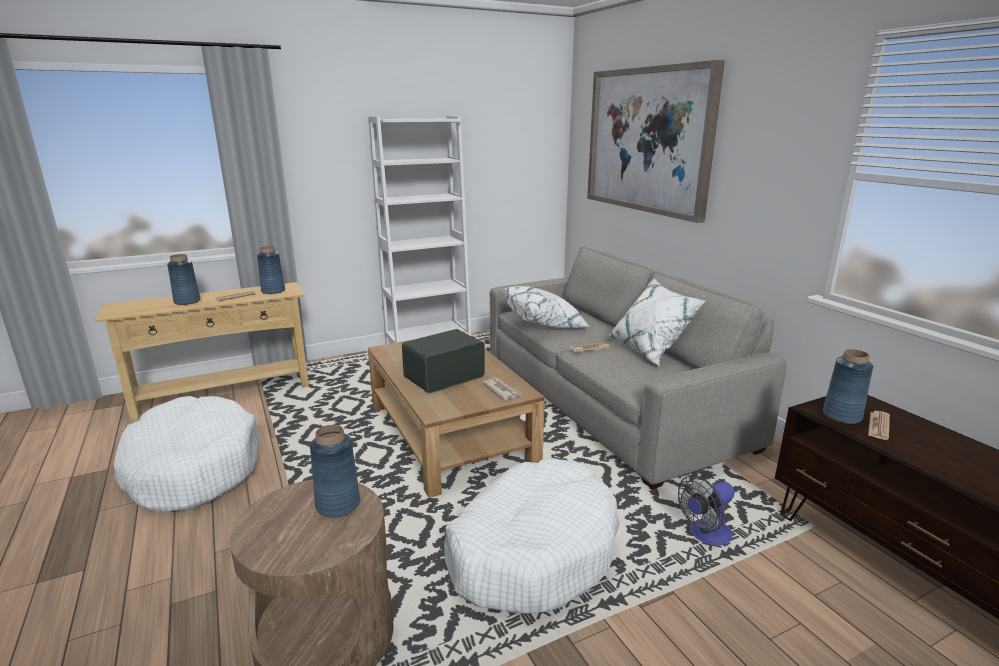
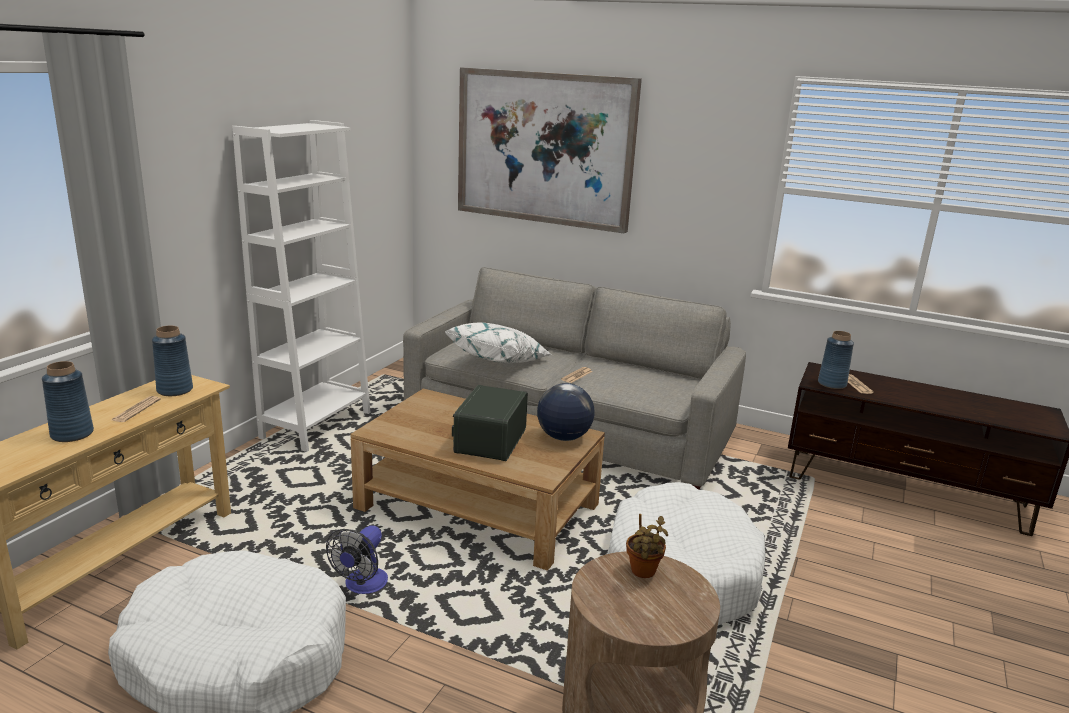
camera: 40 degrees left, 0 degrees up
(338, 505) = (643, 573): blue vase -> potted plant
(502, 390) = (563, 437): newspaper -> globe
(650, 350) = (625, 366): white pillow -> none
(705, 535) = (768, 510): fan -> fan (362, 586)

